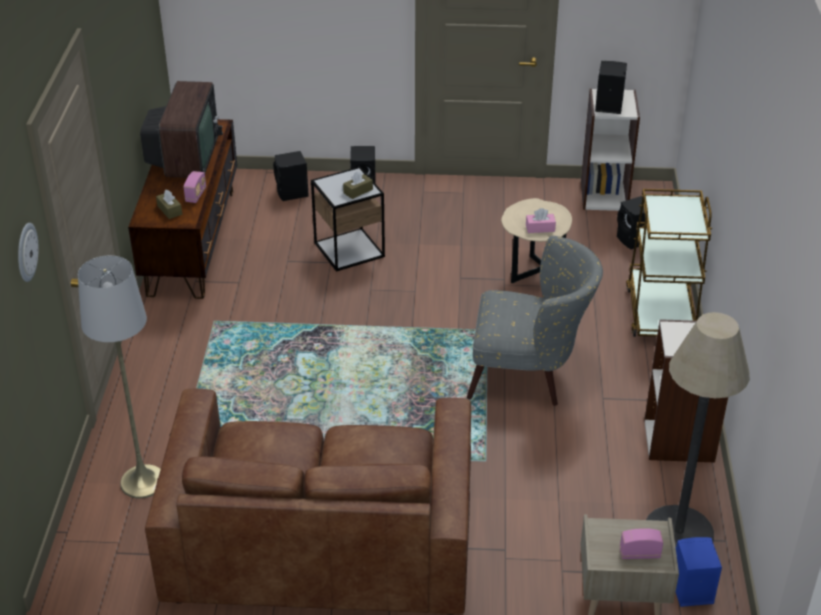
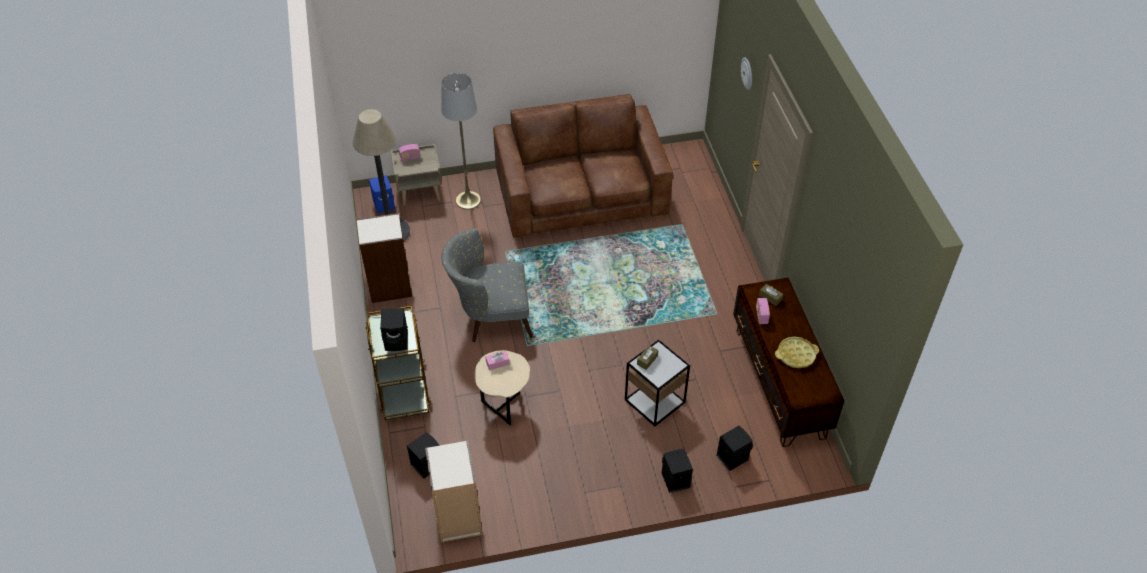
camera: 165 degrees right, 10 degrees up
(143, 481) = (691, 203): grey floor lamp -> grey floor lamp (468, 200)
(186, 157) = (796, 355): television -> yellow tray
(607, 105) = (455, 458): black speaker -> black speaker (397, 341)

